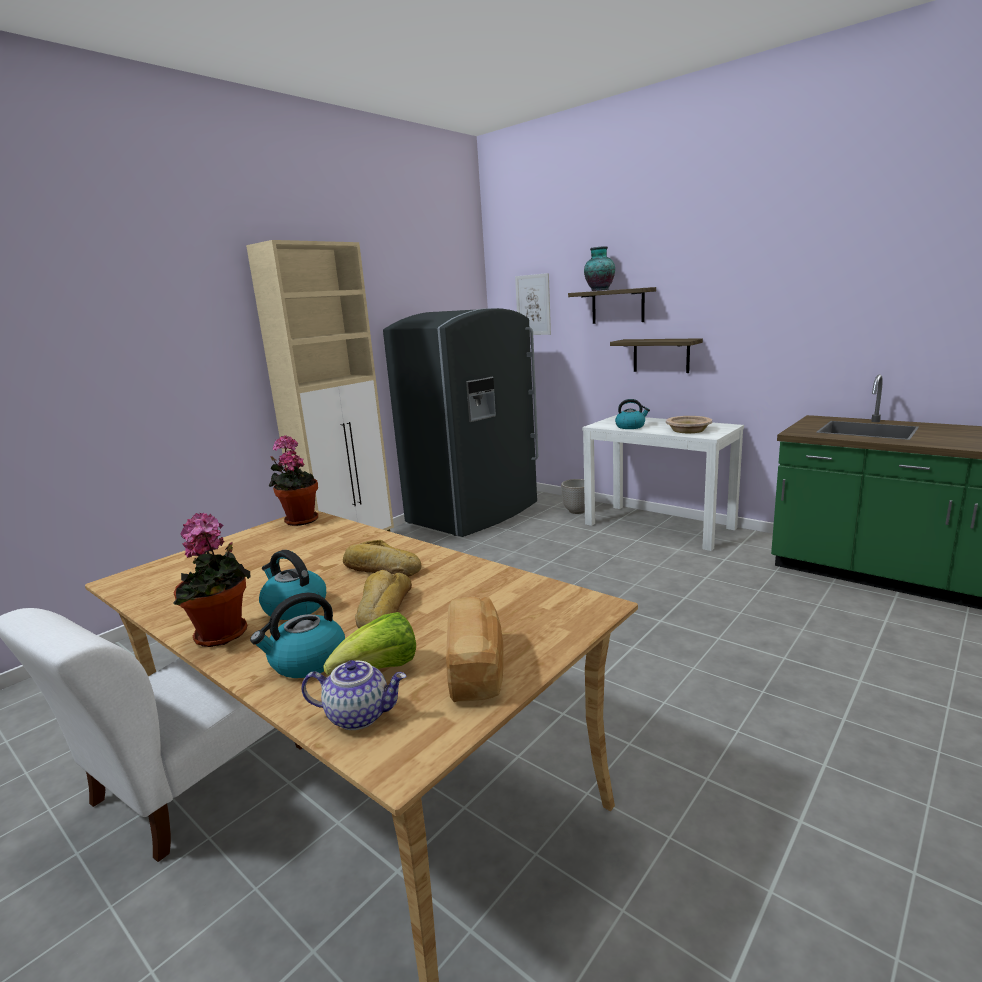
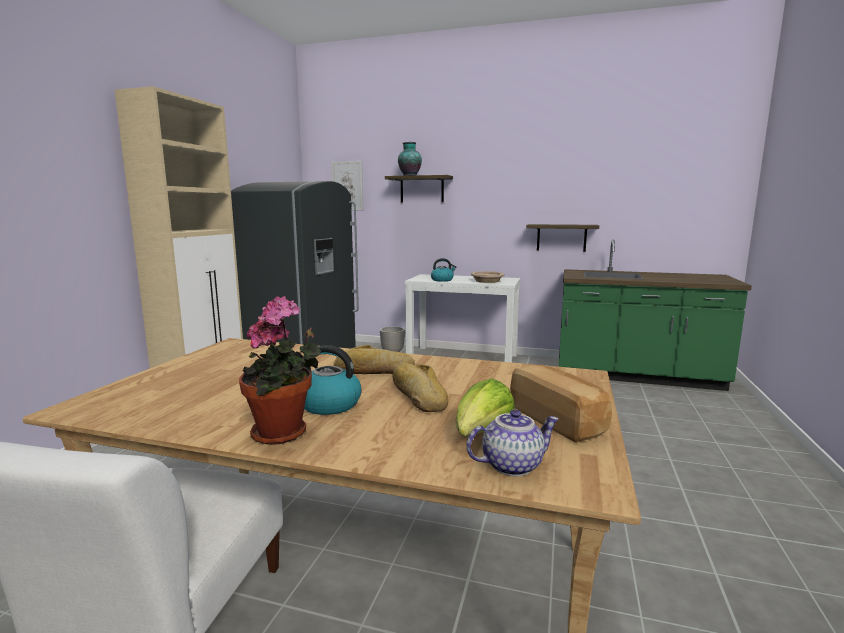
camera: 25 degrees left, 5 degrees down
(299, 520) = (232, 346): potted plant -> none
(307, 661) = (403, 439): kettle -> none
(661, 355) = (457, 227): shelf -> shelf (561, 237)

